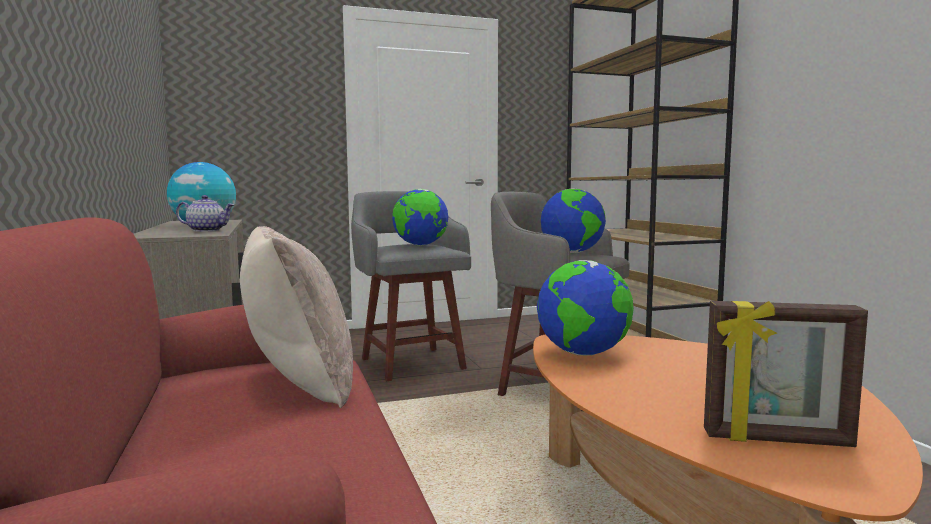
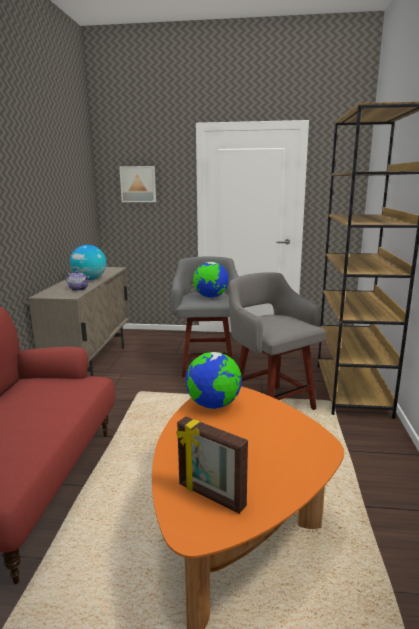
camera: 25 degrees right, 10 degrees up
(248, 91) = (138, 184): none -> picture
(298, 383) = (60, 397): beige pillow -> none
(572, 253) = (284, 321): globe -> none

